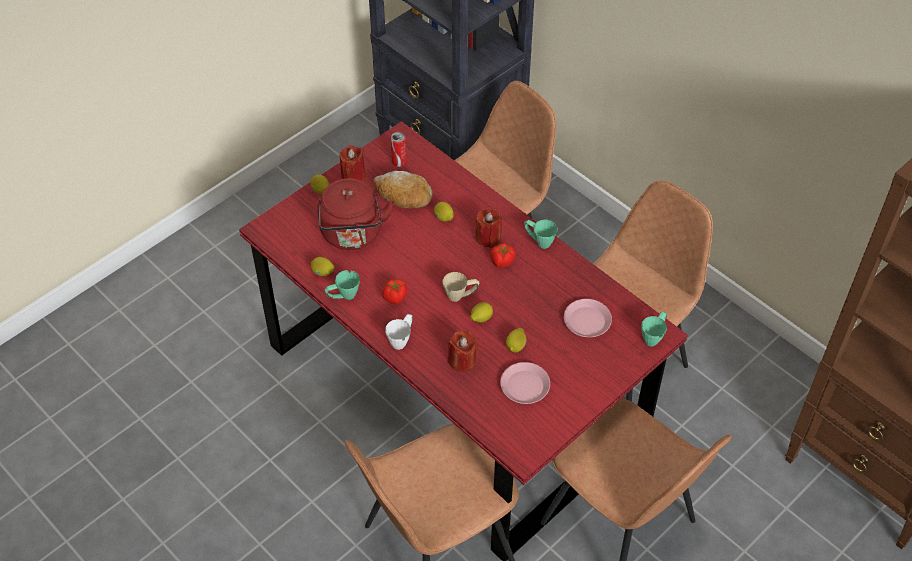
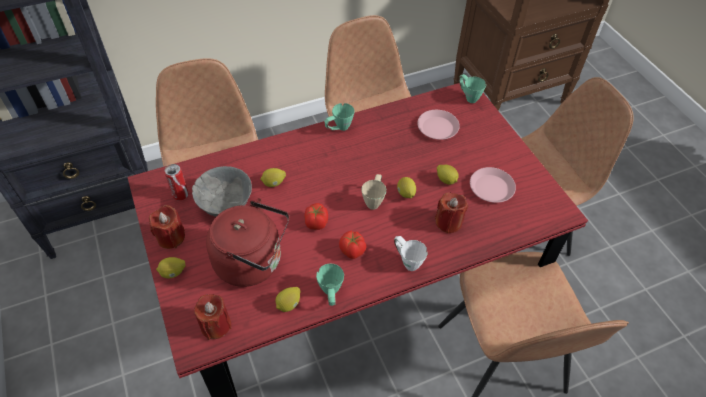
camera: 70 degrees left, 0 degrees up
(403, 195) = (226, 205): bread -> grey bowl
(488, 238) = (316, 160): red candle -> red candle (215, 325)
(502, 261) = (348, 159): tomato -> tomato (316, 223)

